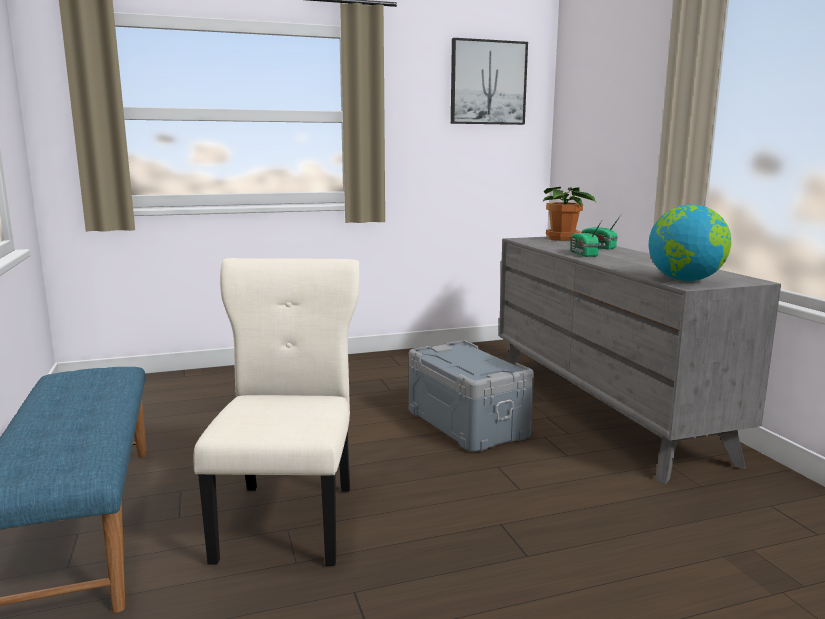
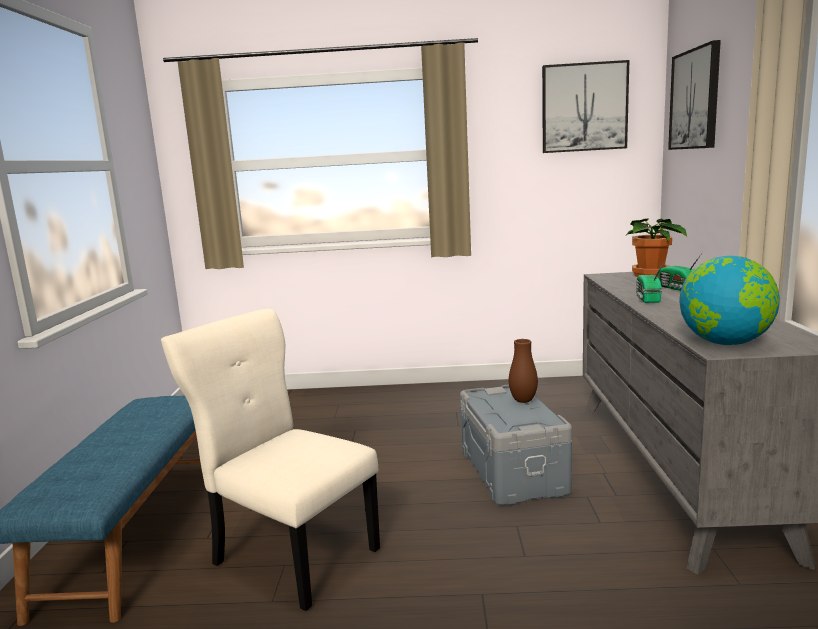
camera: 20 degrees right, 0 degrees up
(289, 518) = (291, 554): beige chair -> beige chair turned 75 degrees counterclockwise
(474, 354) = (523, 400): none -> brown vase
(593, 82) = (695, 99): none -> picture

